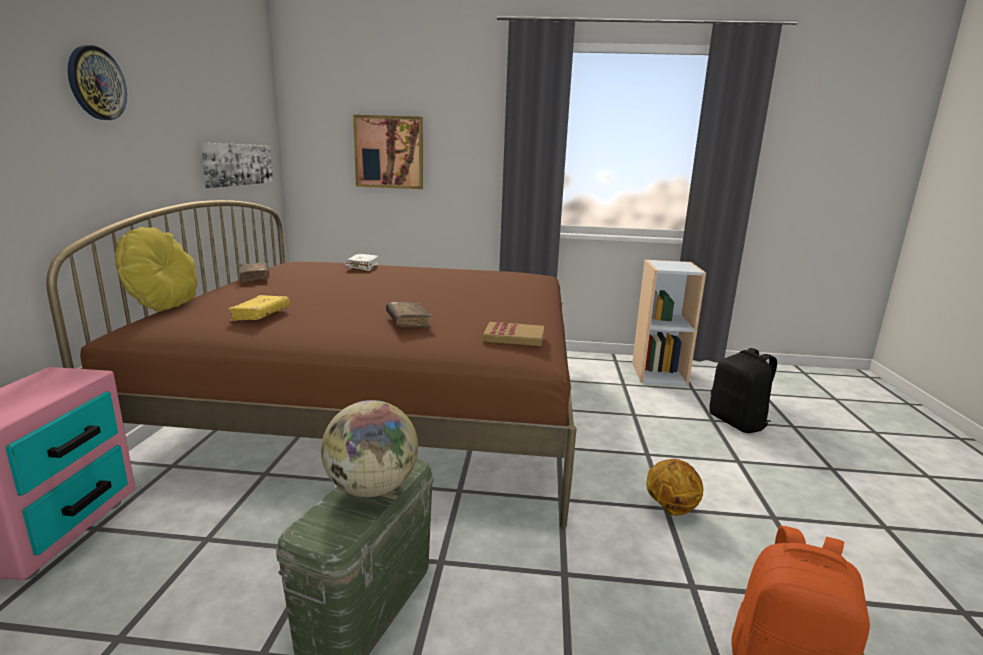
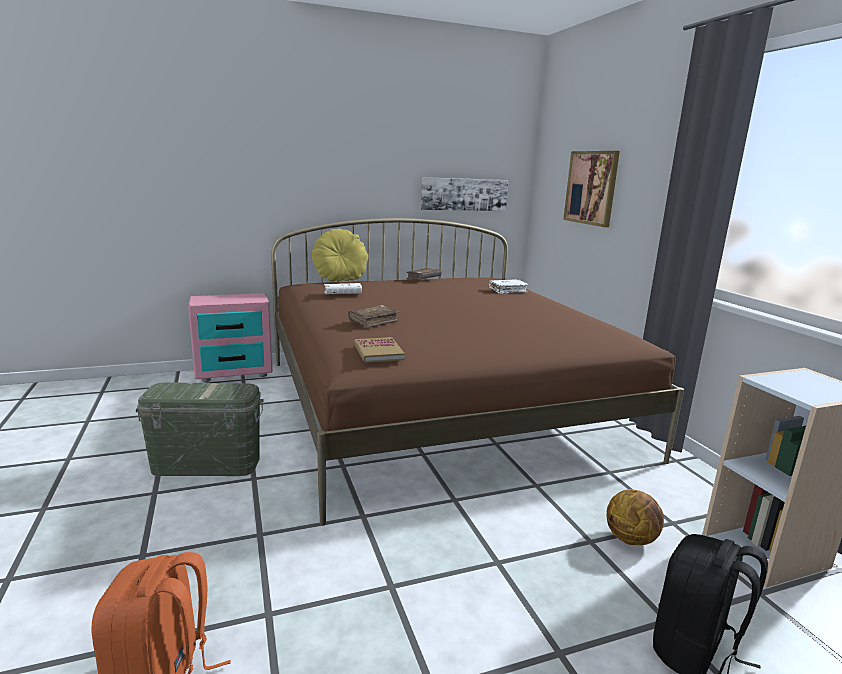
camera: 65 degrees right, 0 degrees up
(96, 83) = (333, 142): wall clock -> none
(260, 315) = (343, 294): yellow book -> white book
(371, 488) = (208, 391): globe -> none
(670, 508) = (393, 590): basketball -> basketball (631, 538)

